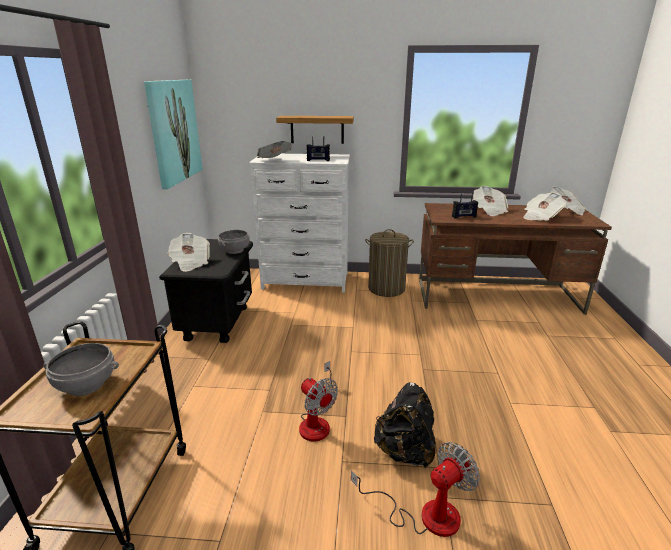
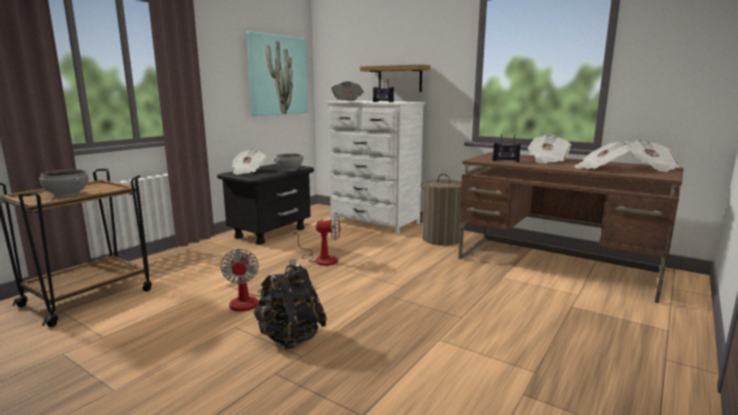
camera: 30 degrees right, 10 degrees down
(425, 514) = (244, 376): fan -> fan (321, 259)

